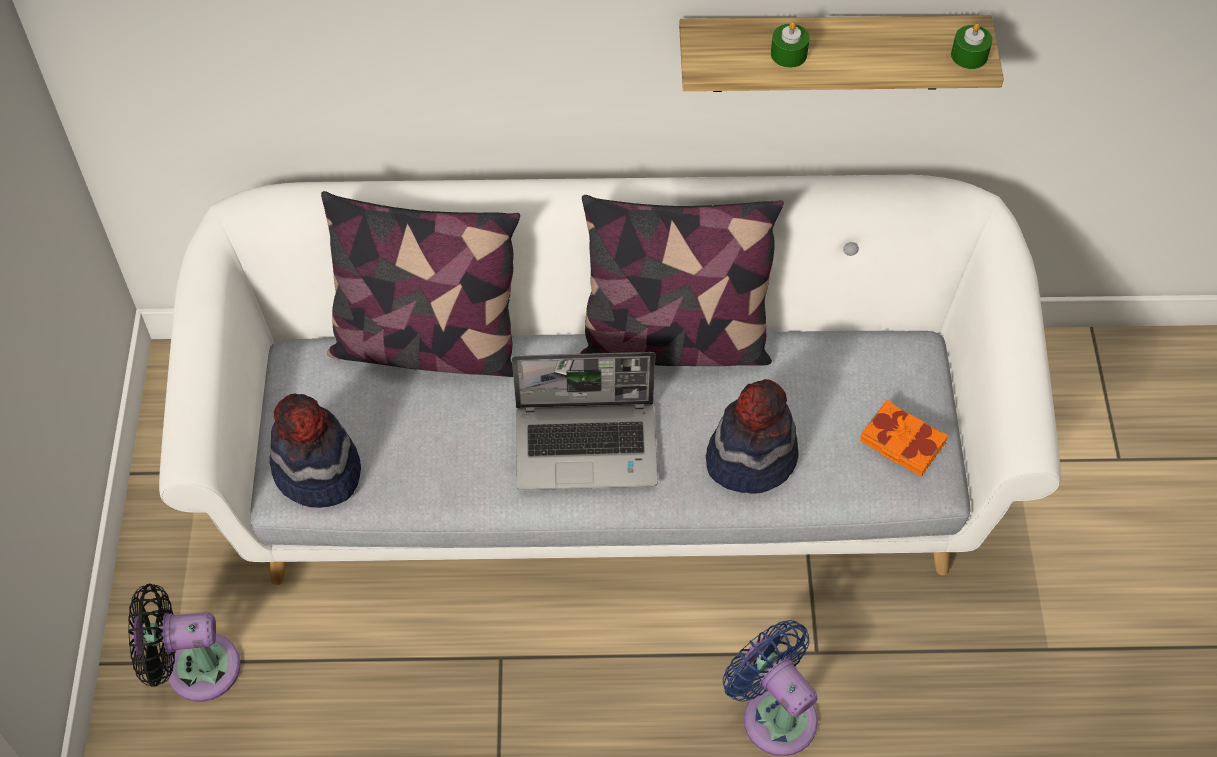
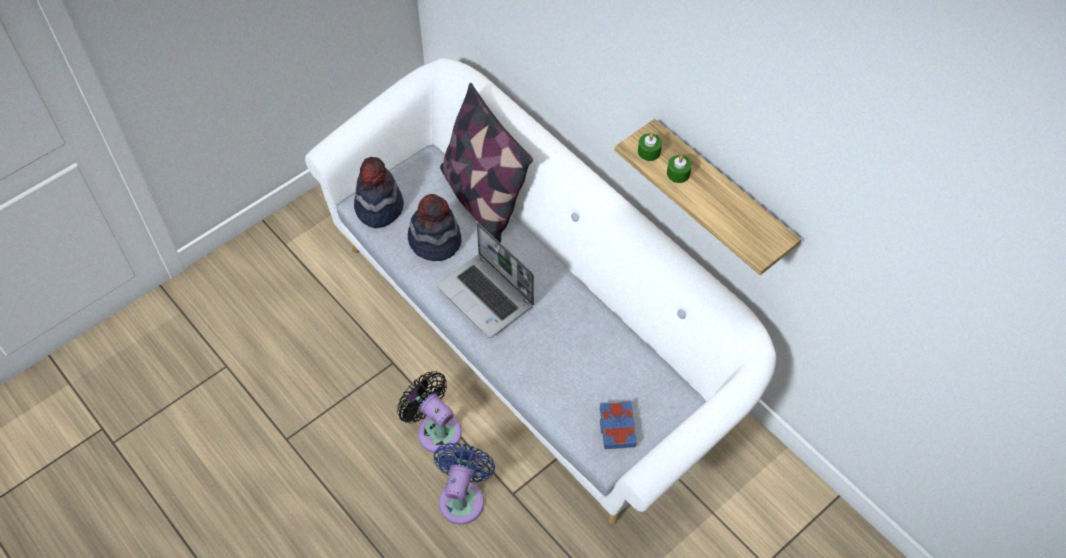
camera: 50 degrees right, 0 degrees up
(194, 668) = (288, 254): black fan -> black fan (436, 429)
(674, 341) = (580, 290): pillow -> none
(750, 457) = (543, 367): hat -> hat (435, 241)
(901, 443) = (616, 427): orange book -> blue book
(969, 55) = (760, 246): green candle -> green candle (649, 152)

